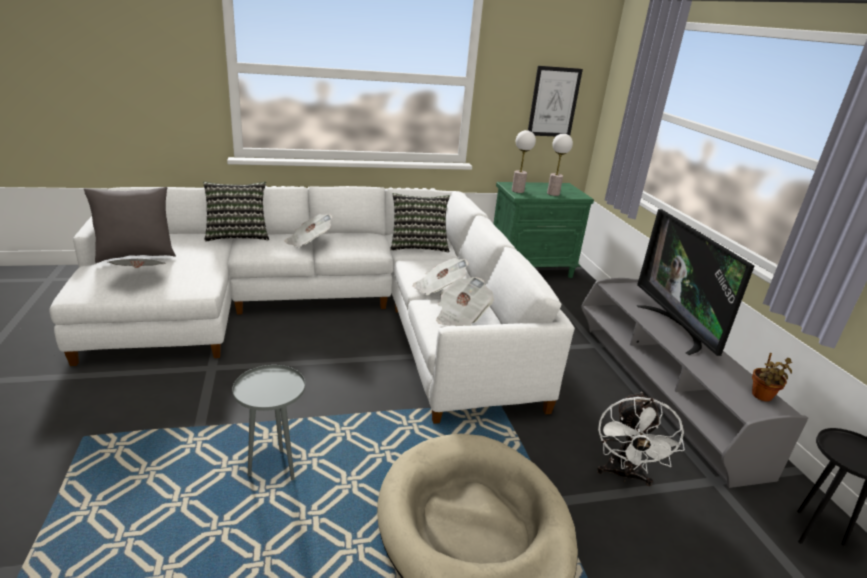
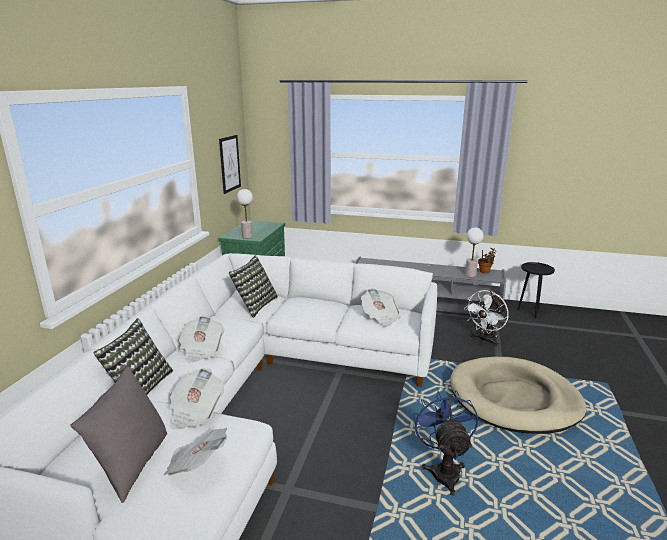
camera: 60 degrees left, 5 degrees down
(274, 468) = (443, 470): grey side table -> blue fan
(439, 288) = (334, 315): newspaper -> newspaper (195, 412)
(553, 194) = (264, 229): table lamp -> table lamp (470, 275)
(623, 475) = (485, 340): white fan -> white fan turned 90 degrees clockwise
(676, 328) = (418, 267): television -> none

